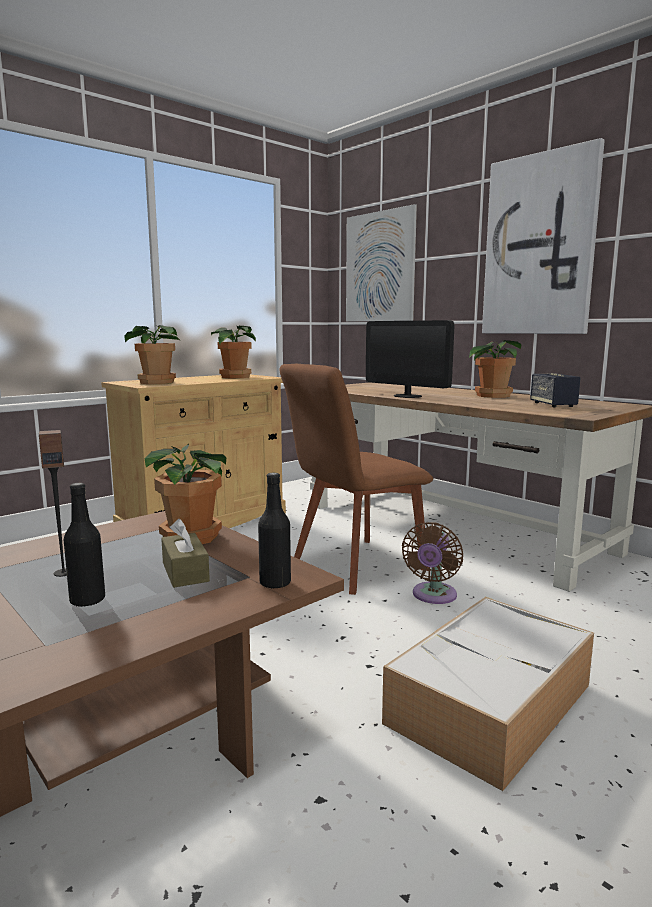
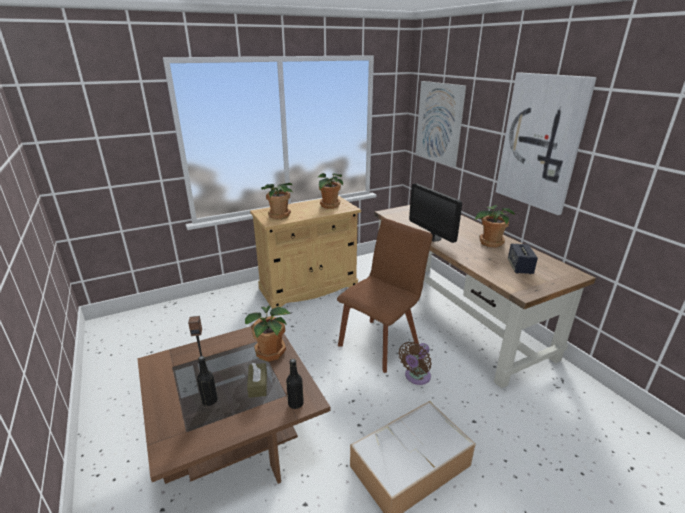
camera: 15 degrees right, 15 degrees up
(353, 566) = (380, 342): brown chair -> brown chair turned 150 degrees clockwise

